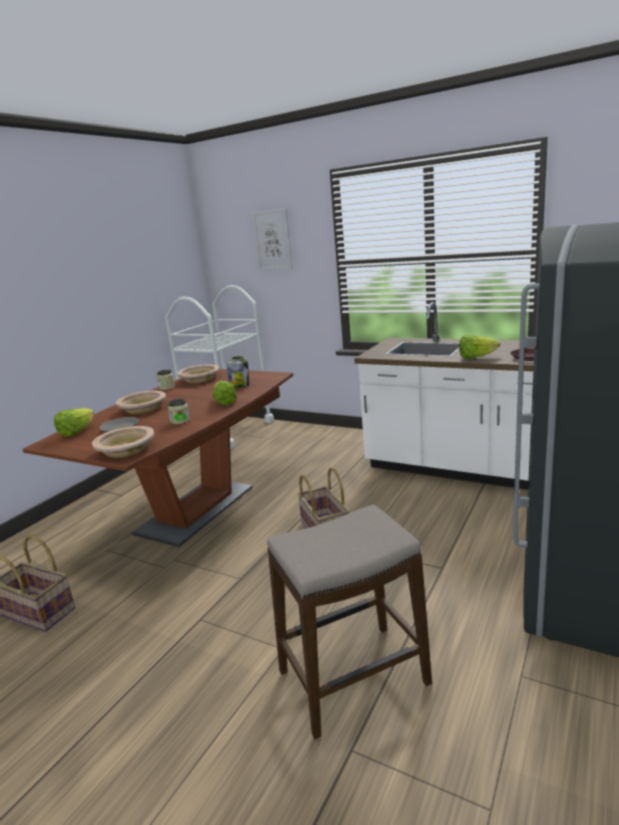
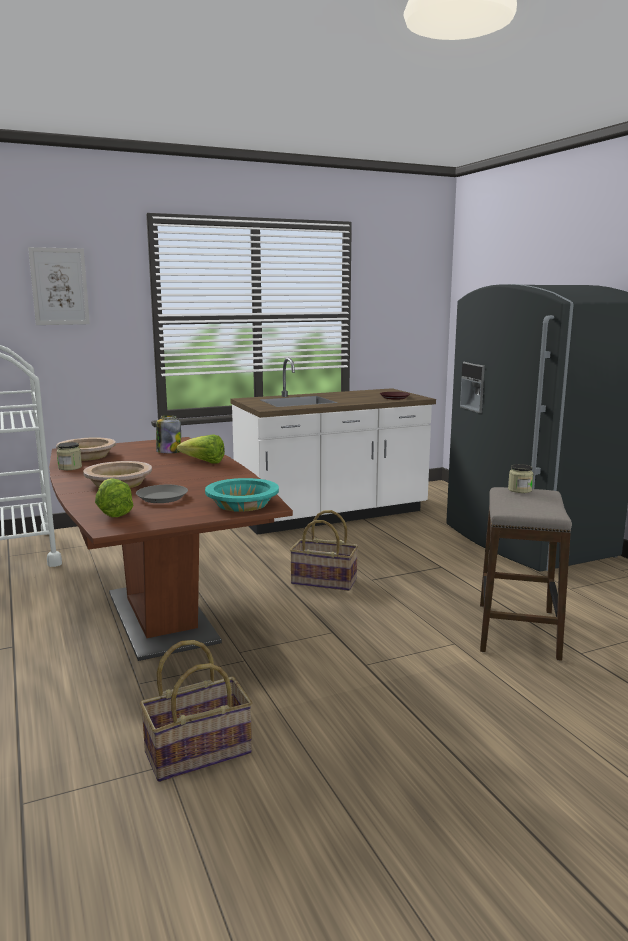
camera: 55 degrees left, 5 degrees down
(126, 449) = (242, 504): beige bowl -> turquoise bowl
(180, 421) = (213, 480): jar -> jar (519, 490)
(476, 357) = (360, 401): lettuce -> none

